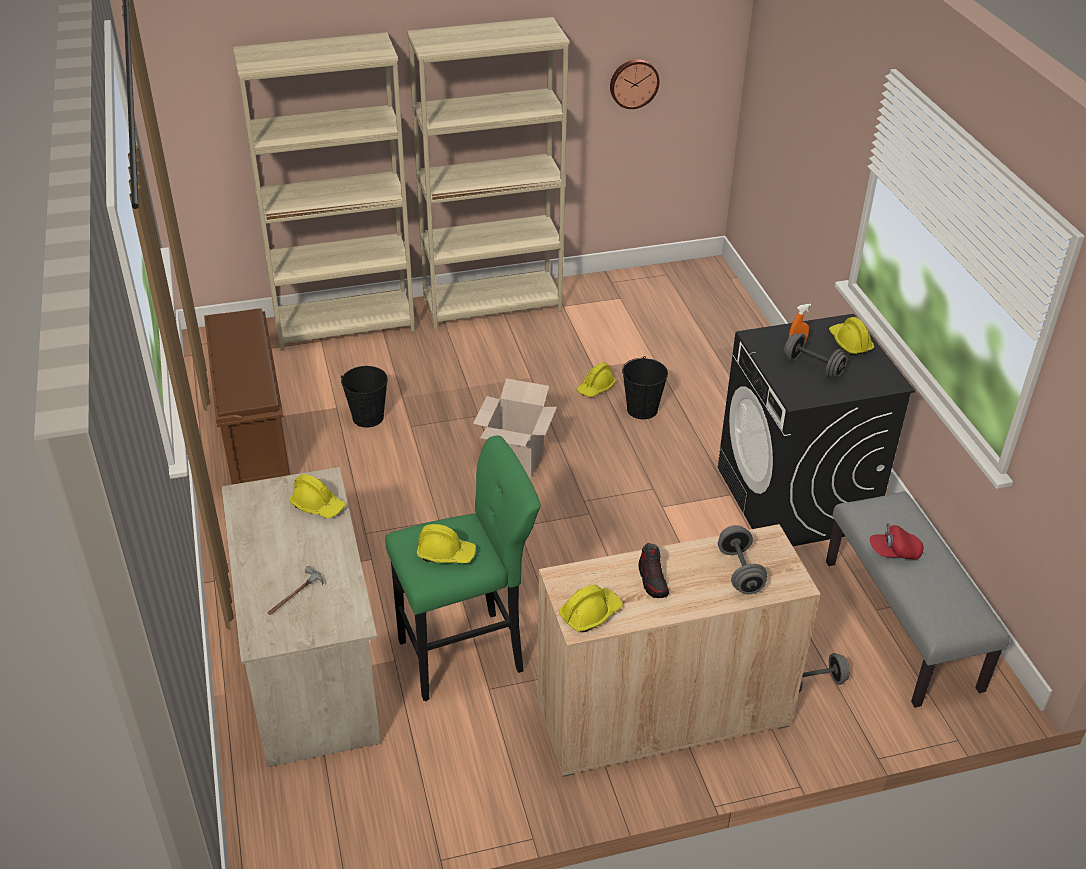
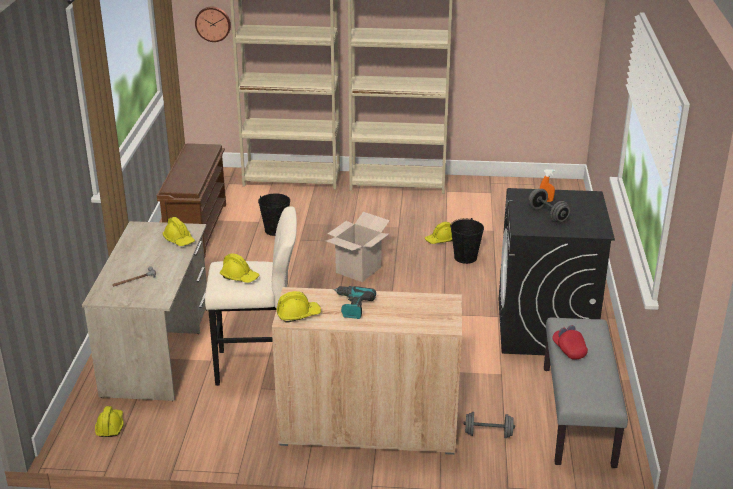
camera: 20 degrees right, 10 degrees down
(467, 653) = (259, 367): green stool -> beige stool
(633, 83) = (513, 35): wall clock -> wall clock (213, 23)
(652, 580) = (352, 306): shoe -> power drill
(740, 571) = (414, 313): grey dumbbell -> none
(849, 343) = (585, 206): yellow hard hat -> yellow hard hat (110, 426)
(894, 552) = (569, 350): red cap -> red cap turned 45 degrees clockwise

